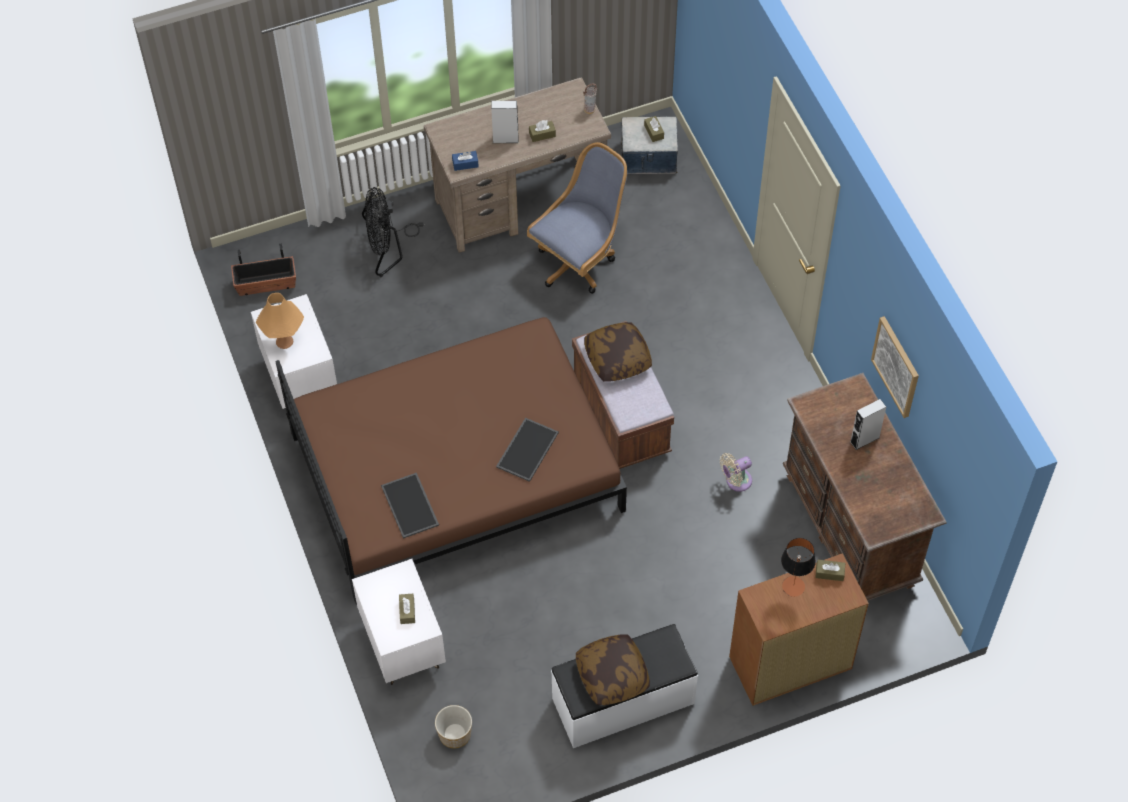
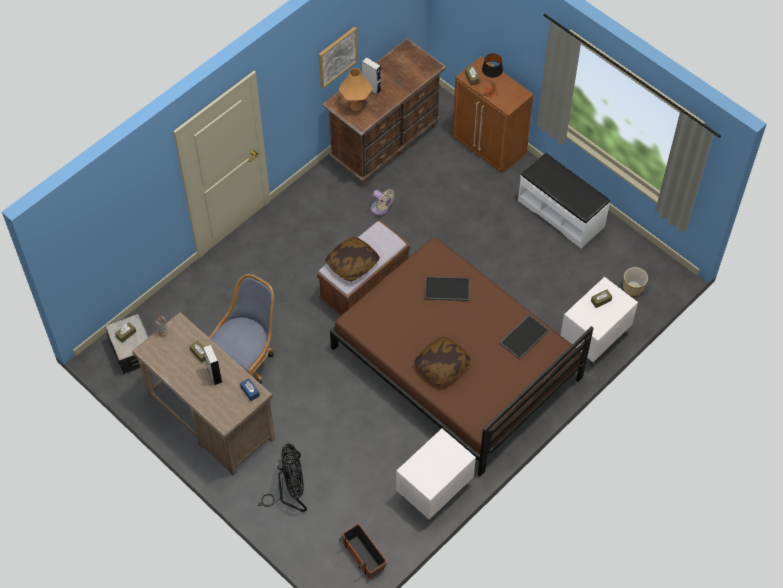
camera: 115 degrees left, 0 degrees up
(284, 341) = (443, 465): orange table lamp -> orange table lamp (356, 106)
(388, 244) = (288, 489): black fan -> black fan turned 60 degrees counterclockwise
(580, 260) = (247, 359): blue office chair -> blue office chair turned 105 degrees clockwise
(612, 675) = (572, 190): pillow -> pillow (442, 365)

